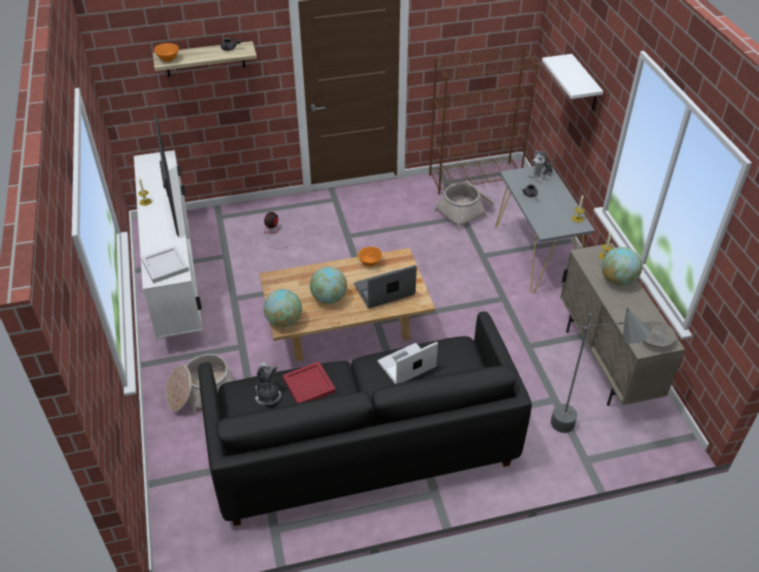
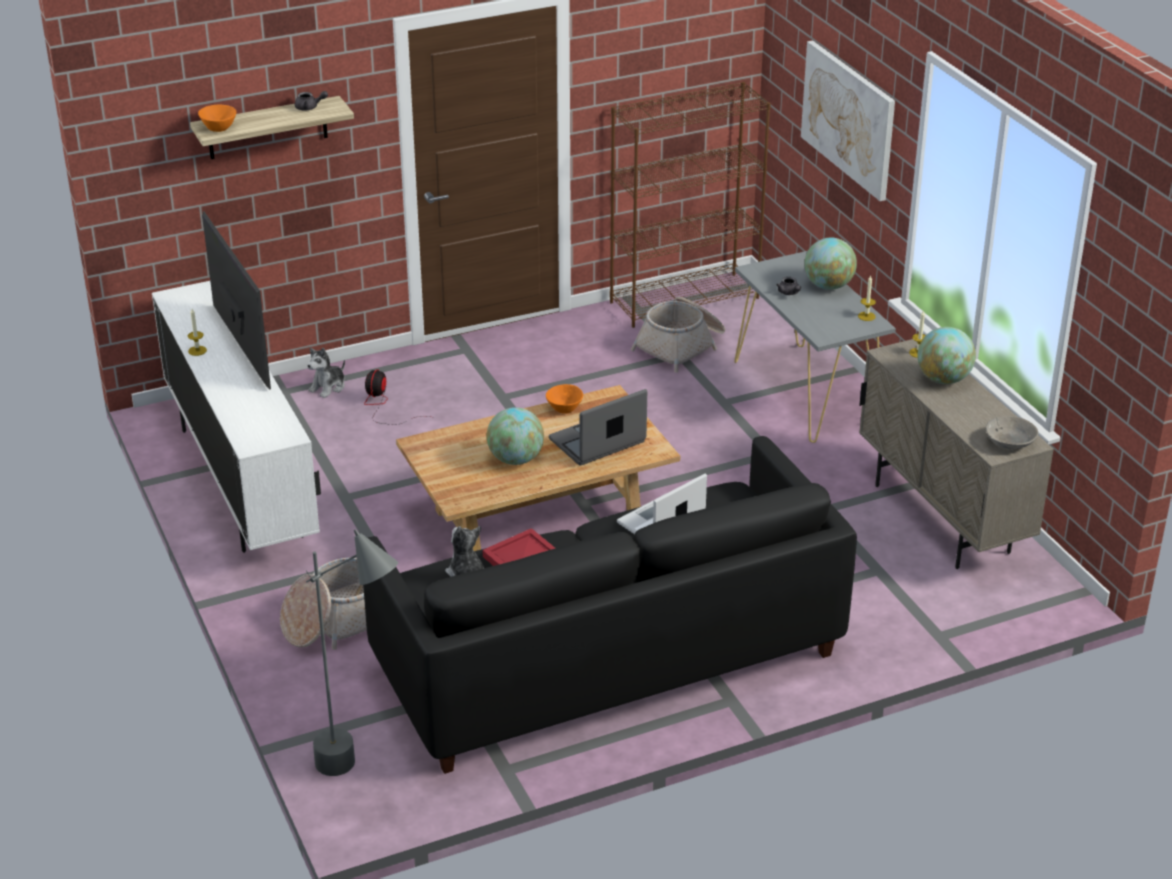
camera: 10 degrees left, 10 degrees down
(164, 265) = (261, 427): white tray -> none
(284, 321) = (456, 494): globe -> globe (828, 286)
(541, 175) = (798, 266): plush toy -> plush toy (328, 387)
(580, 433) = (924, 606): grey floor lamp -> grey floor lamp (362, 774)
(585, 84) = (848, 119): white shelf -> picture

